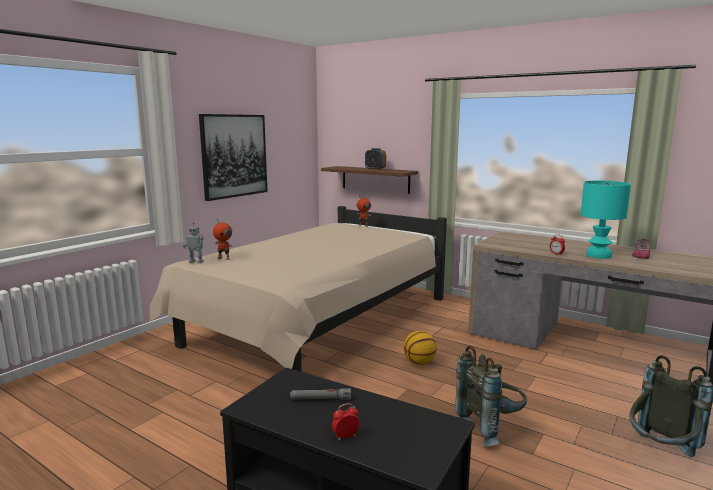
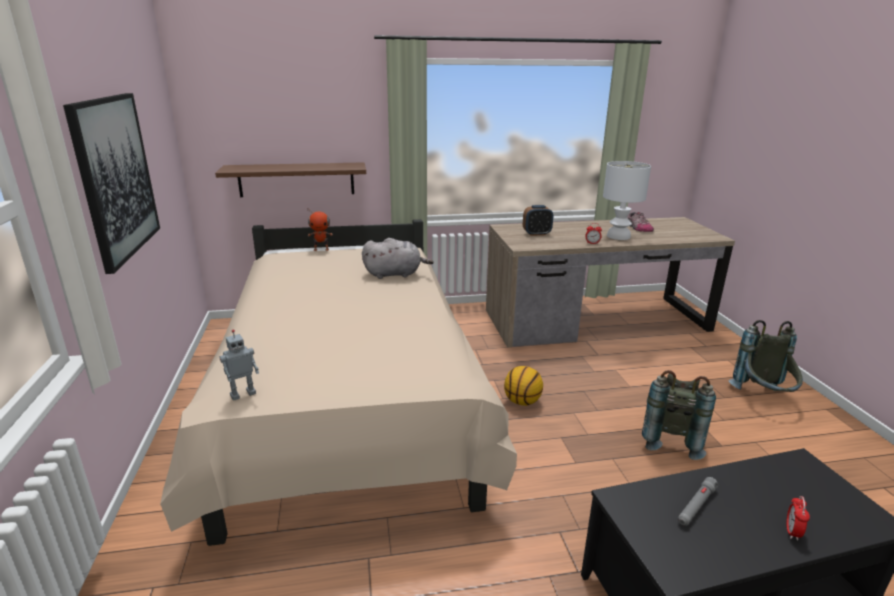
camera: 45 degrees left, 10 degrees up
(224, 258) = (271, 369): toy robot -> none
(373, 242) = (395, 274): none -> grey plush toy
(375, 169) = (306, 166): alarm clock -> alarm clock (536, 234)
(598, 255) = (619, 236): turquoise table lamp -> white table lamp

